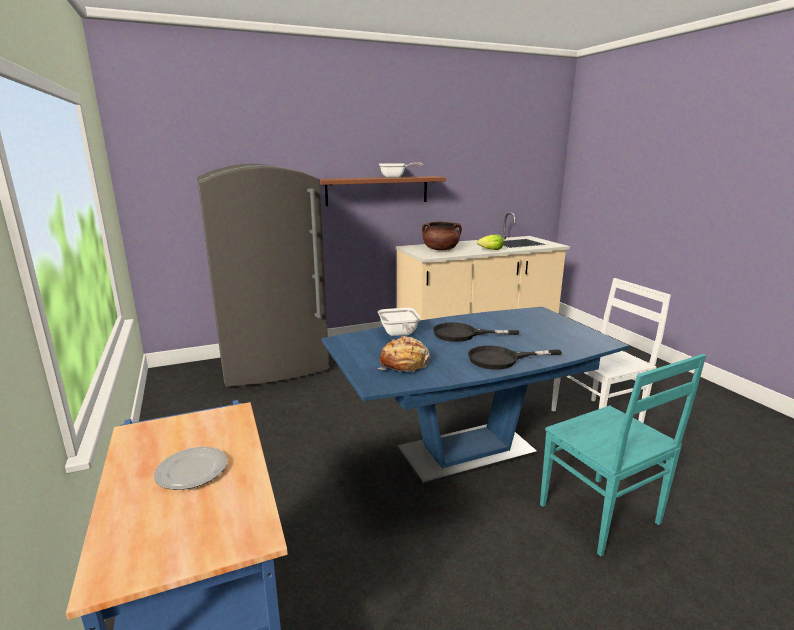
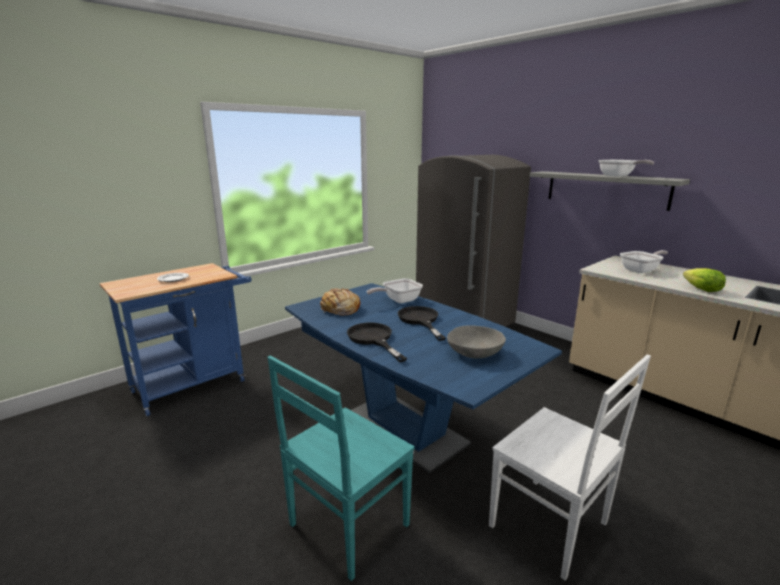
camera: 70 degrees right, 0 degrees up
(377, 190) = (605, 189): brown shelf -> grey shelf
(441, 249) = (641, 270): brown cooking pot -> frying pan
(542, 328) = (475, 352): none -> grey bowl

